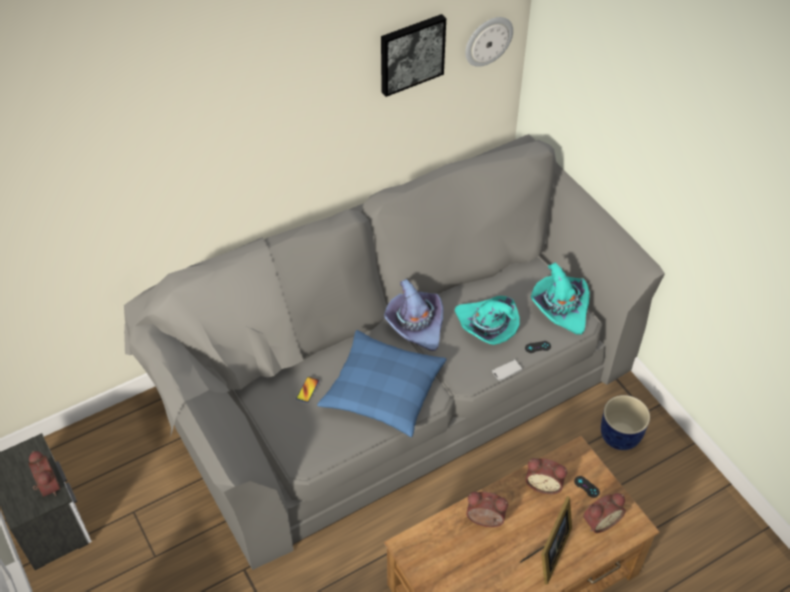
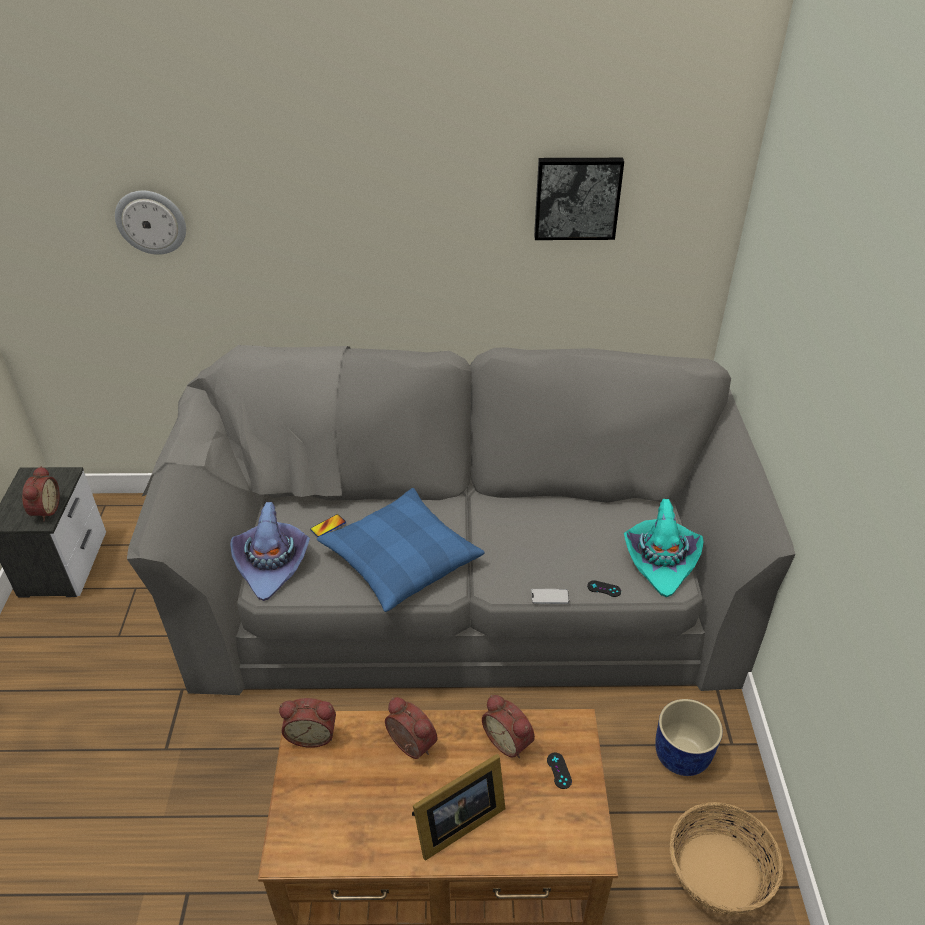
camera: 30 degrees right, 10 degrees down
(415, 323) = (485, 511): purple hat -> purple hat (272, 563)
(487, 326) = (561, 545): turquoise hat -> none
(488, 40) = (683, 220): wall clock -> wall clock (151, 222)
(600, 520) = (547, 819): alarm clock -> alarm clock (312, 734)
(682, 498) = (718, 871): none -> basket

